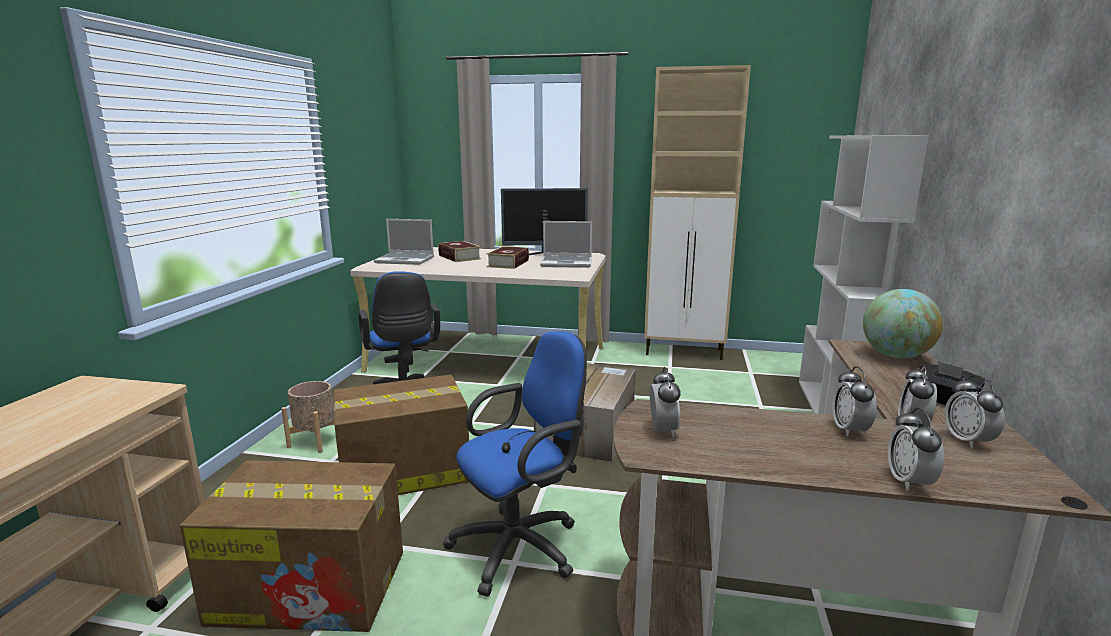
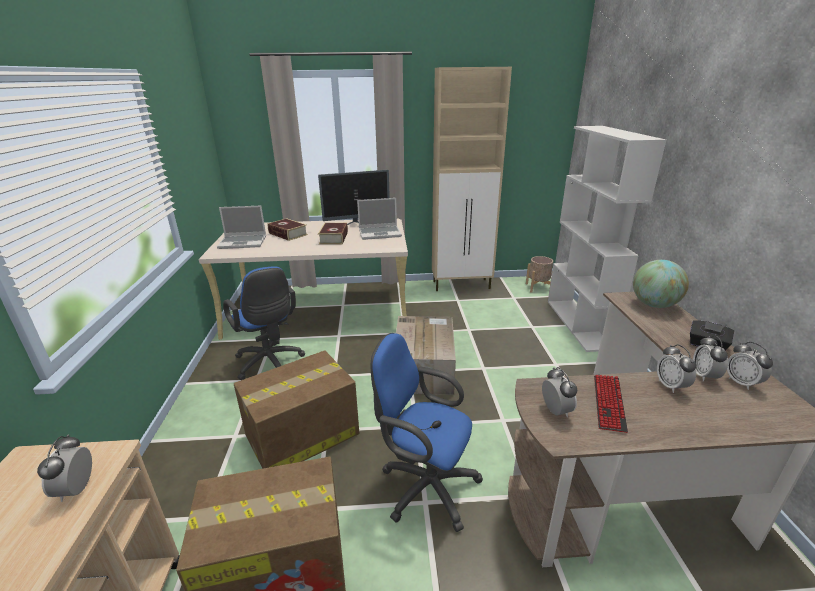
camera: 15 degrees left, 10 degrees up
(316, 441) = (212, 418): beige planter -> beige planter (538, 288)
(522, 546) = (424, 486): blue office chair -> blue office chair turned 105 degrees counterclockwise
(742, 433) = (609, 403): none -> keyboard
(909, 482) = (734, 431): alarm clock -> alarm clock (77, 489)

